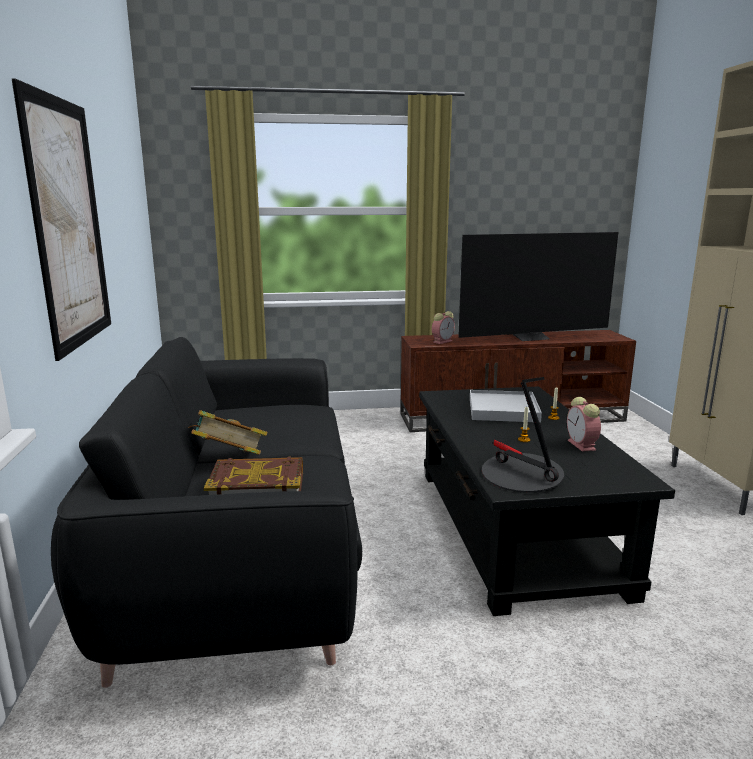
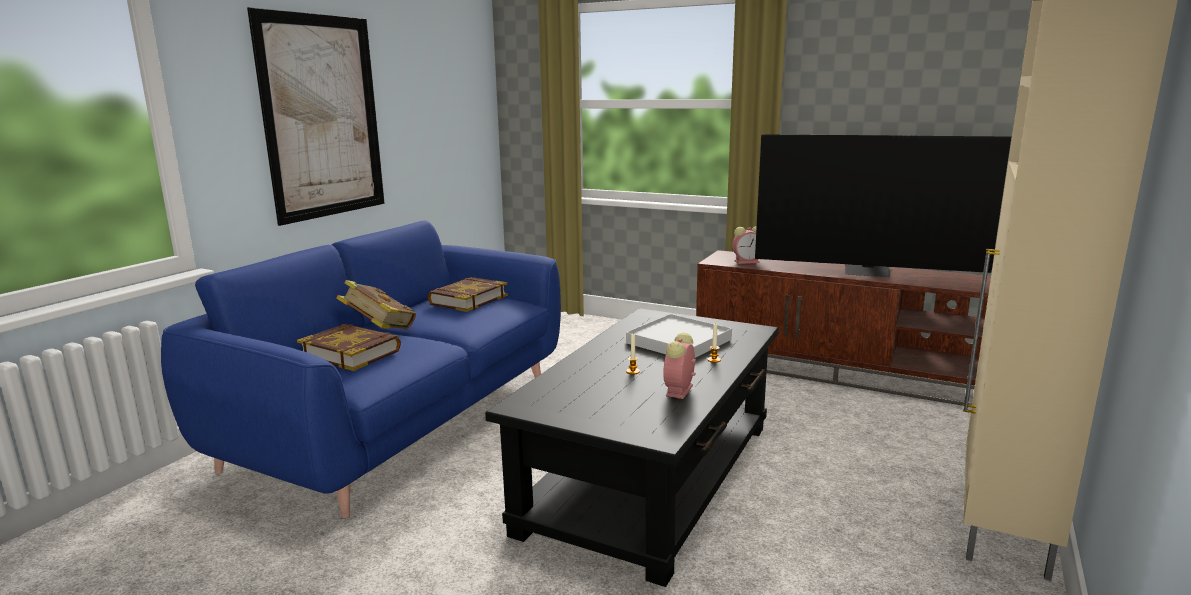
camera: 35 degrees right, 0 degrees up
(242, 556) = (400, 422): black sofa -> blue sofa
(262, 412) = (468, 300): none -> book
(521, 475) = (556, 399): table lamp -> none

